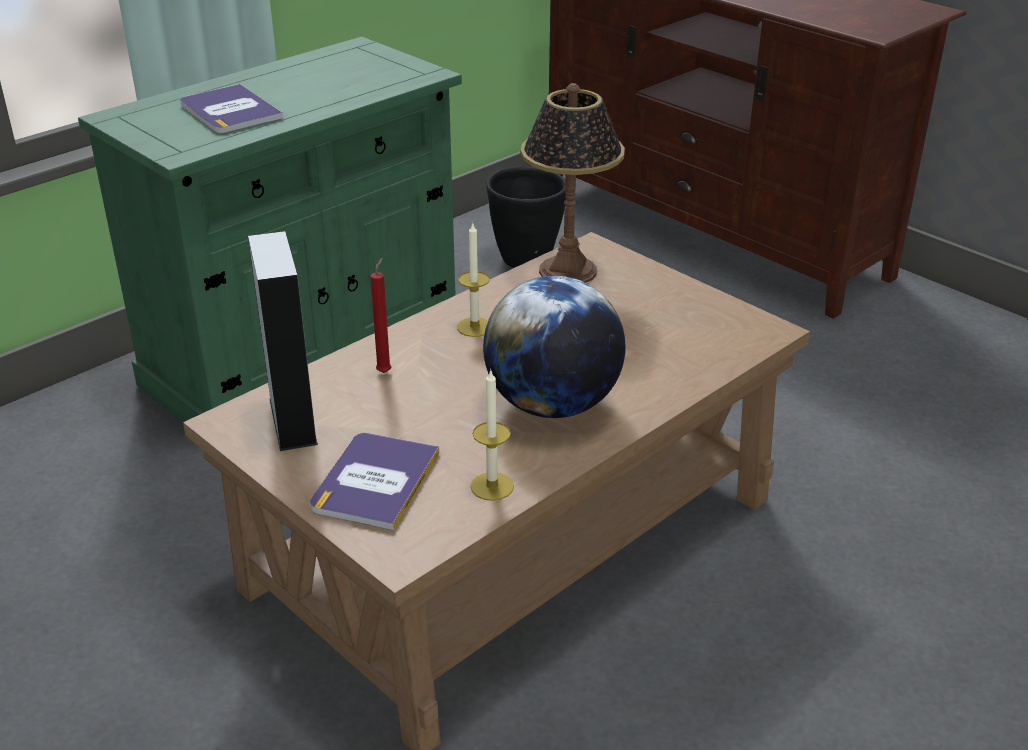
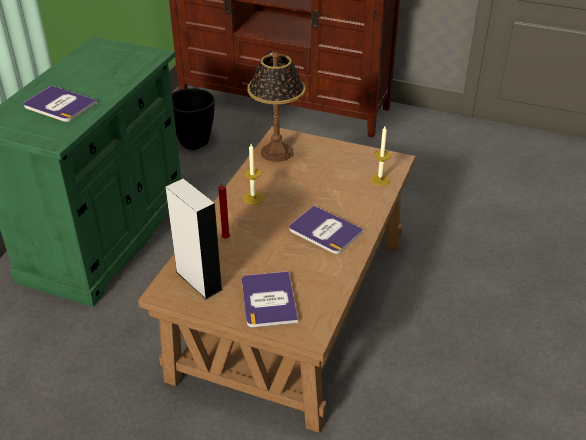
camera: 25 degrees left, 5 degrees up
(492, 486) = (328, 284): candle -> candle (380, 180)
(552, 405) = (325, 231): globe -> book

